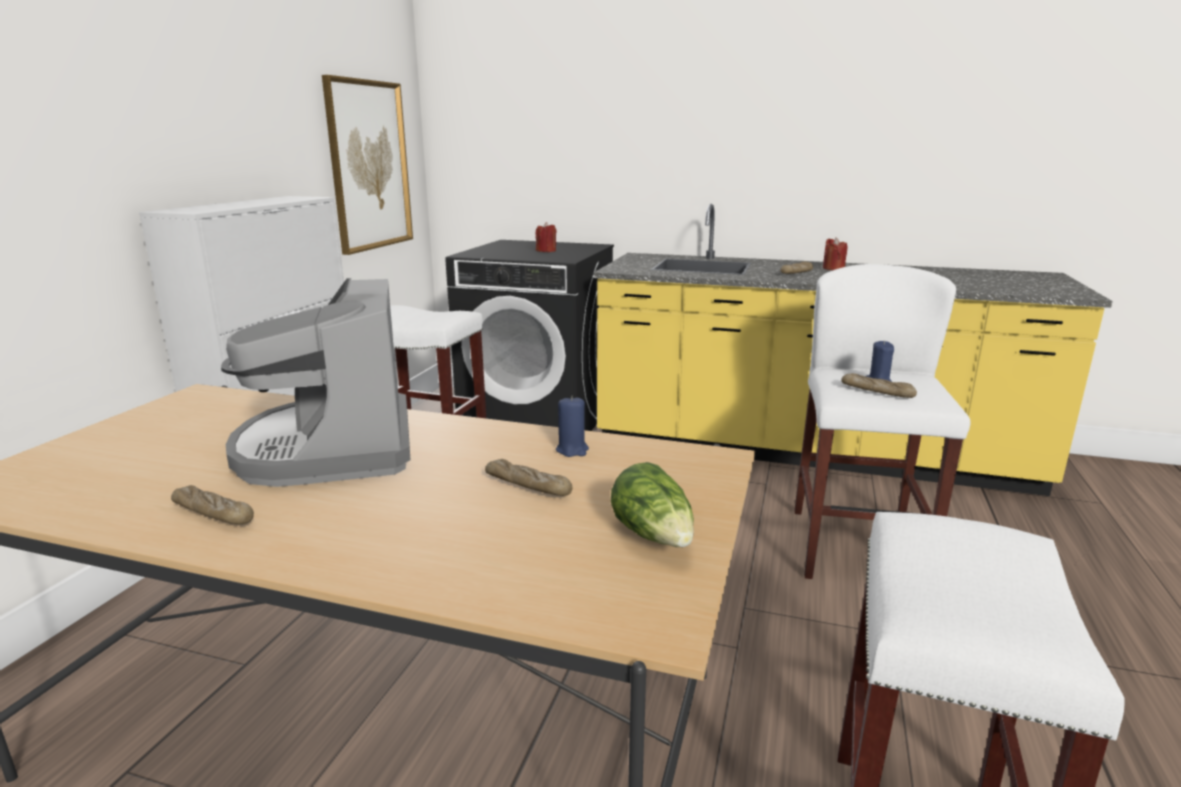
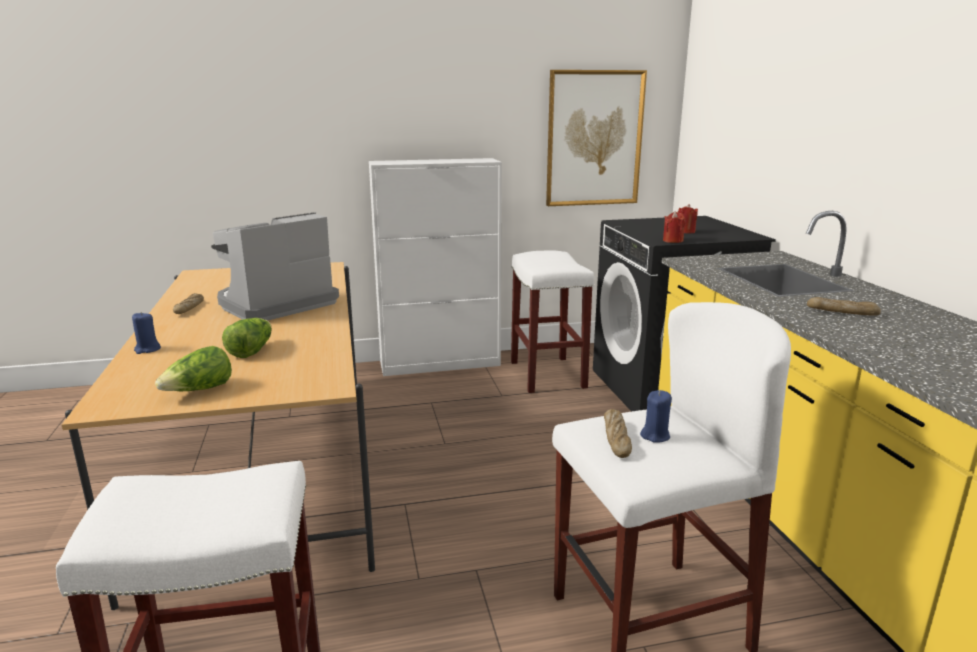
camera: 60 degrees right, 0 degrees up
(527, 486) = (251, 351): bread -> lettuce
(572, 450) = (313, 349): blue candle -> blue candle (147, 349)
(833, 268) = (921, 323): red candle -> red candle (673, 241)

